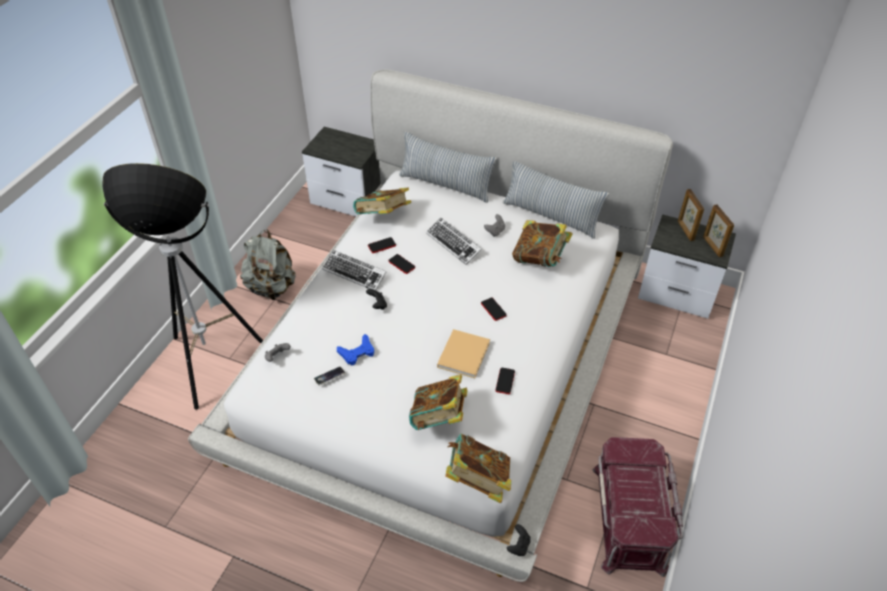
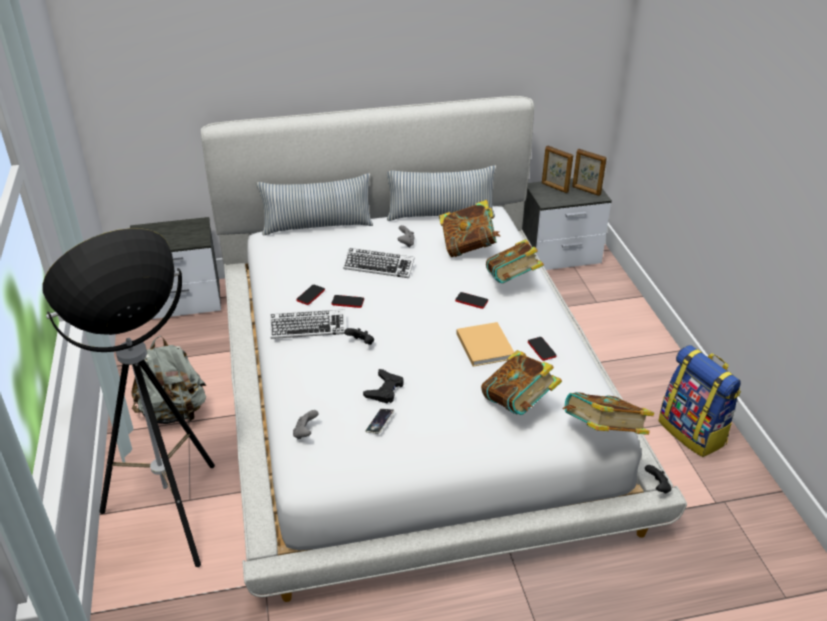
camera: 35 degrees left, 10 degrees down
(357, 353) = (385, 390): blue game controller -> black game controller
(383, 217) = (285, 273): book -> book (512, 282)
(631, 518) = (693, 432): red storage box -> backpack

